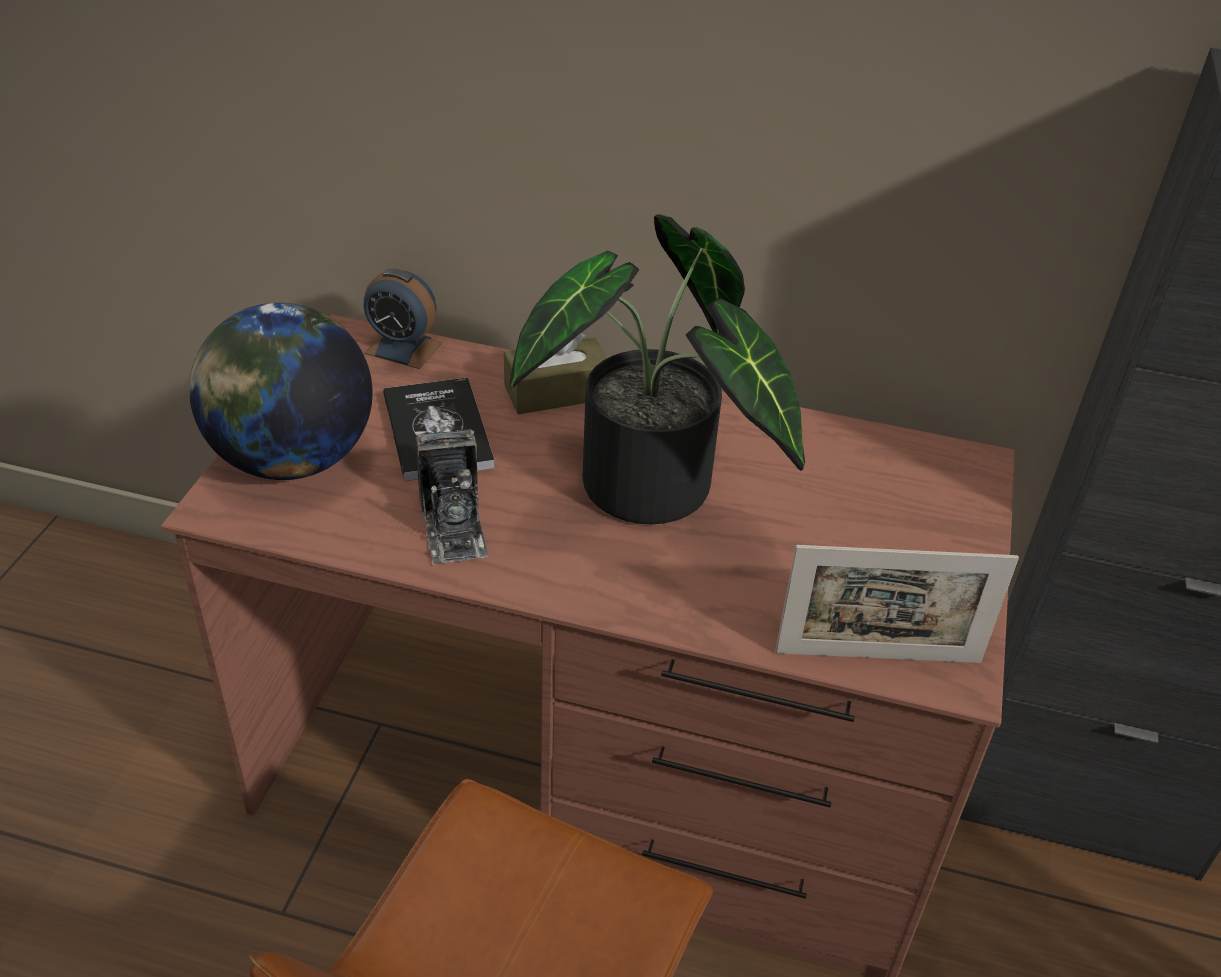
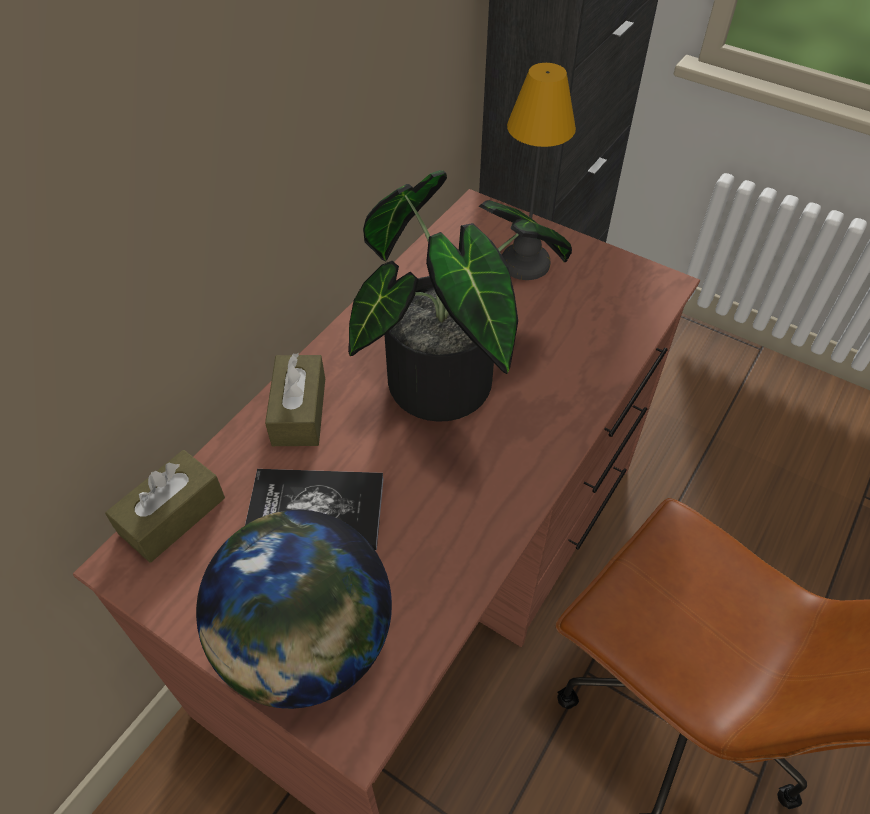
camera: 70 degrees left, 10 degrees up
(403, 348) = (172, 516): alarm clock -> brown tissue box
(453, 526) = (448, 523): camera -> none
(878, 657) = (641, 313): picture frame -> none
(898, 523) = (523, 263): none -> table lamp

